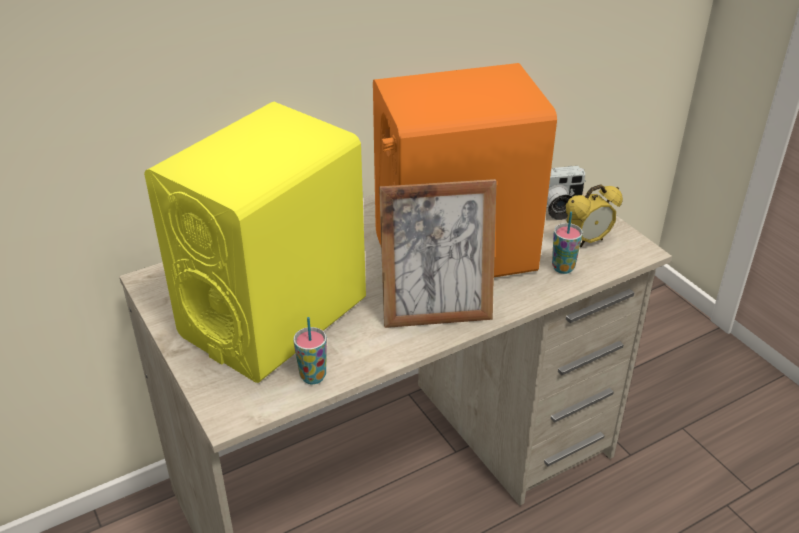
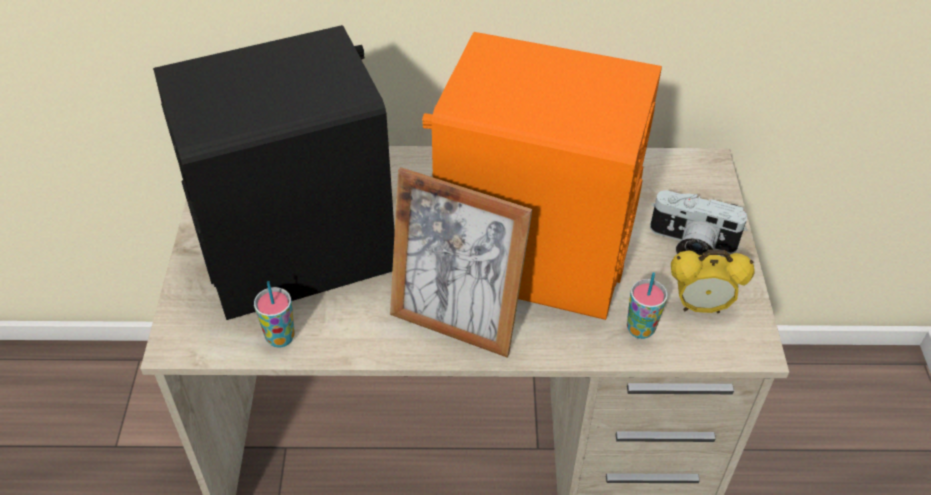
camera: 30 degrees right, 10 degrees up
(274, 316) = (298, 252): yellow speaker -> black speaker

